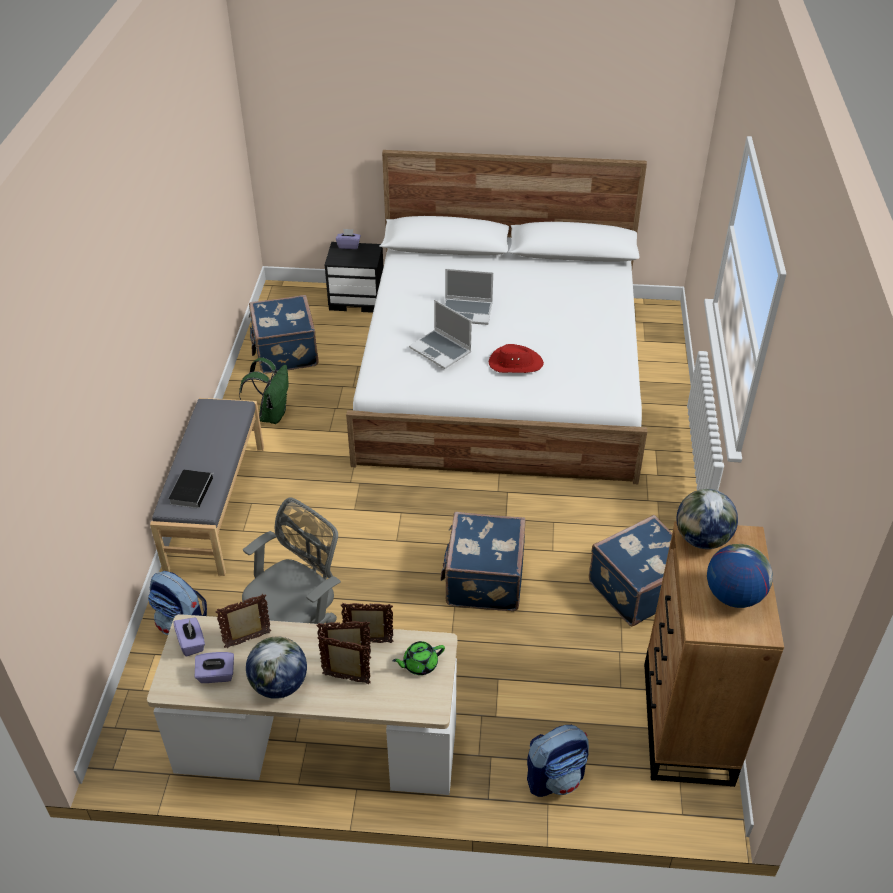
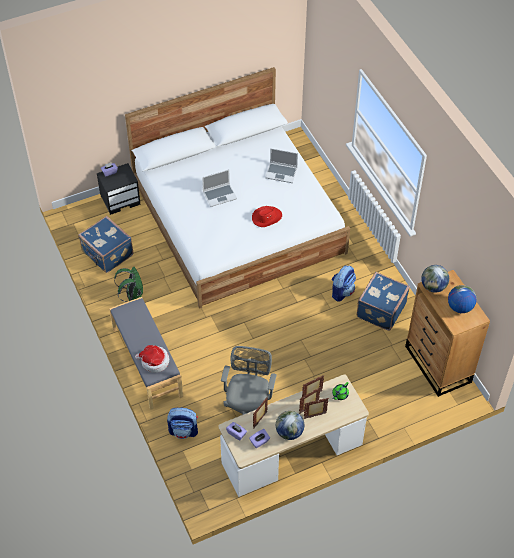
camera: 30 degrees left, 10 degrees up
(191, 490) = (154, 362): book -> hat
(441, 350) = (225, 226): laptop -> laptop (281, 173)
(483, 580) = (308, 339): blue suitcase -> none
(555, 778) = (400, 415): backpack -> backpack (342, 291)

